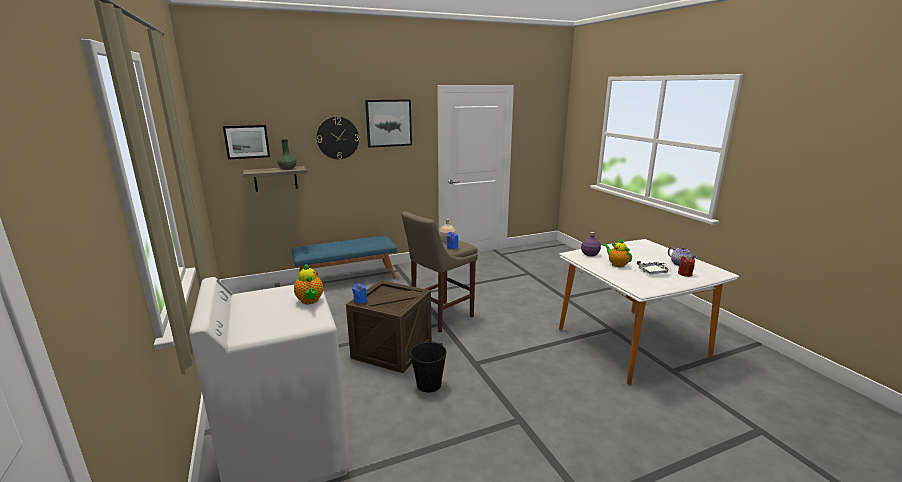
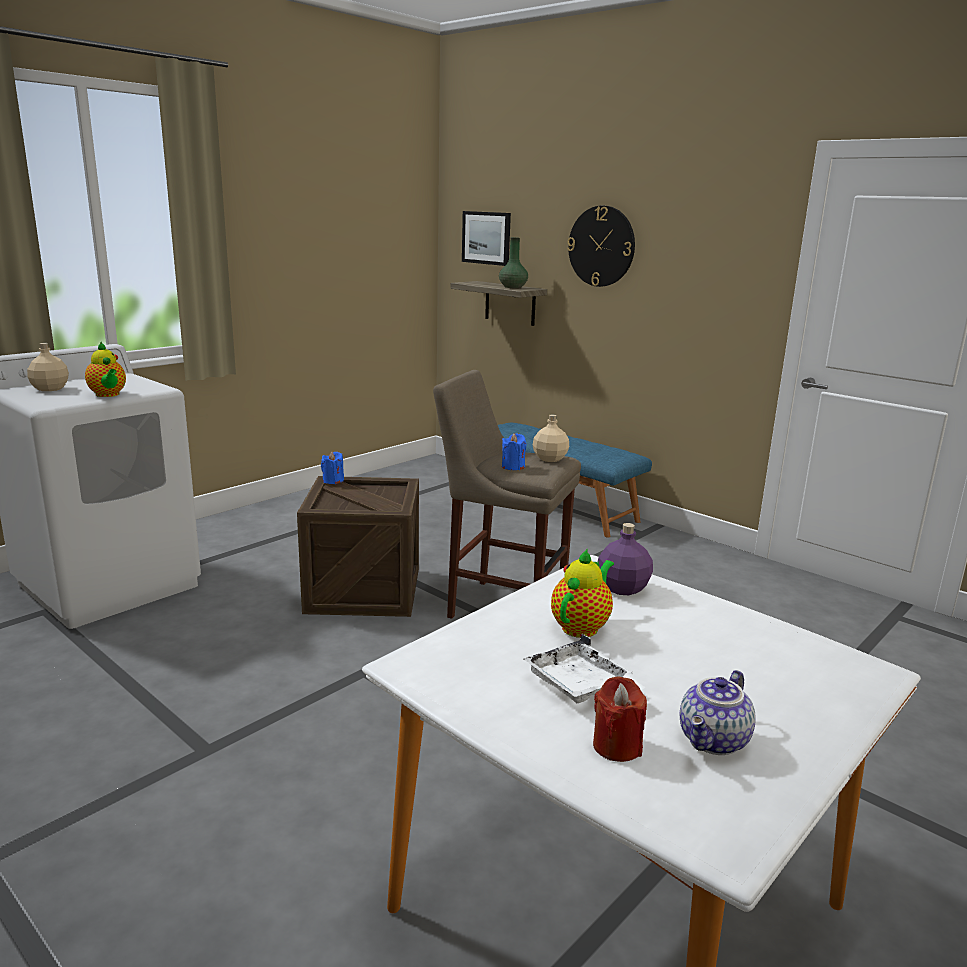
camera: 65 degrees right, 0 degrees up
(259, 321) = (50, 389): none -> beige bottle
(310, 301) = (108, 395): teapot -> teapot turned 75 degrees counterclockwise
(388, 123) = (693, 225): picture -> none
(429, 384) = (280, 641): black bucket -> none

